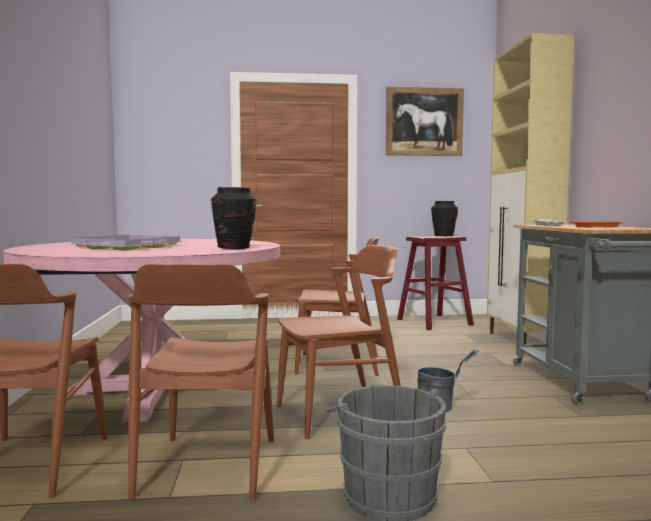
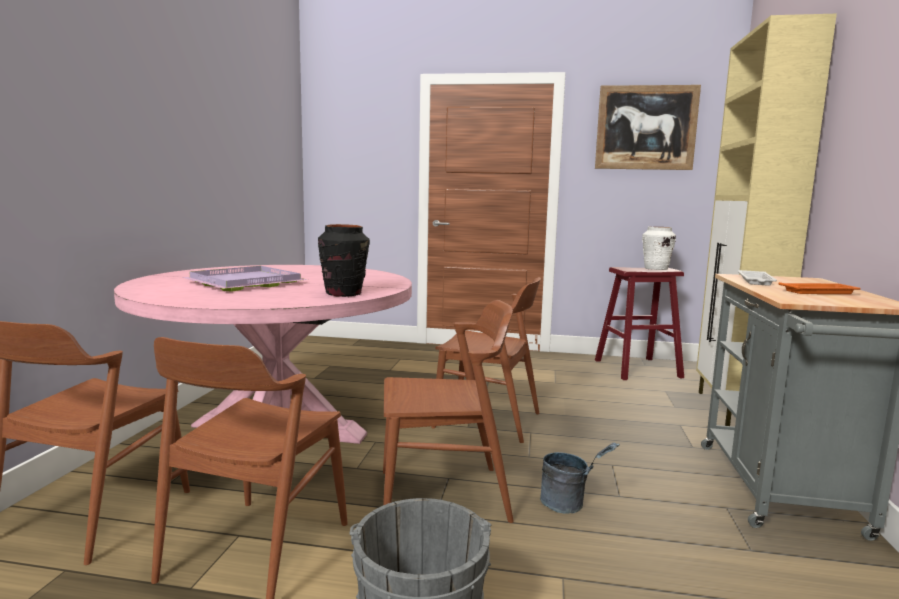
camera: 15 degrees right, 5 degrees up
(443, 236) = (656, 269): black vase -> white vase

